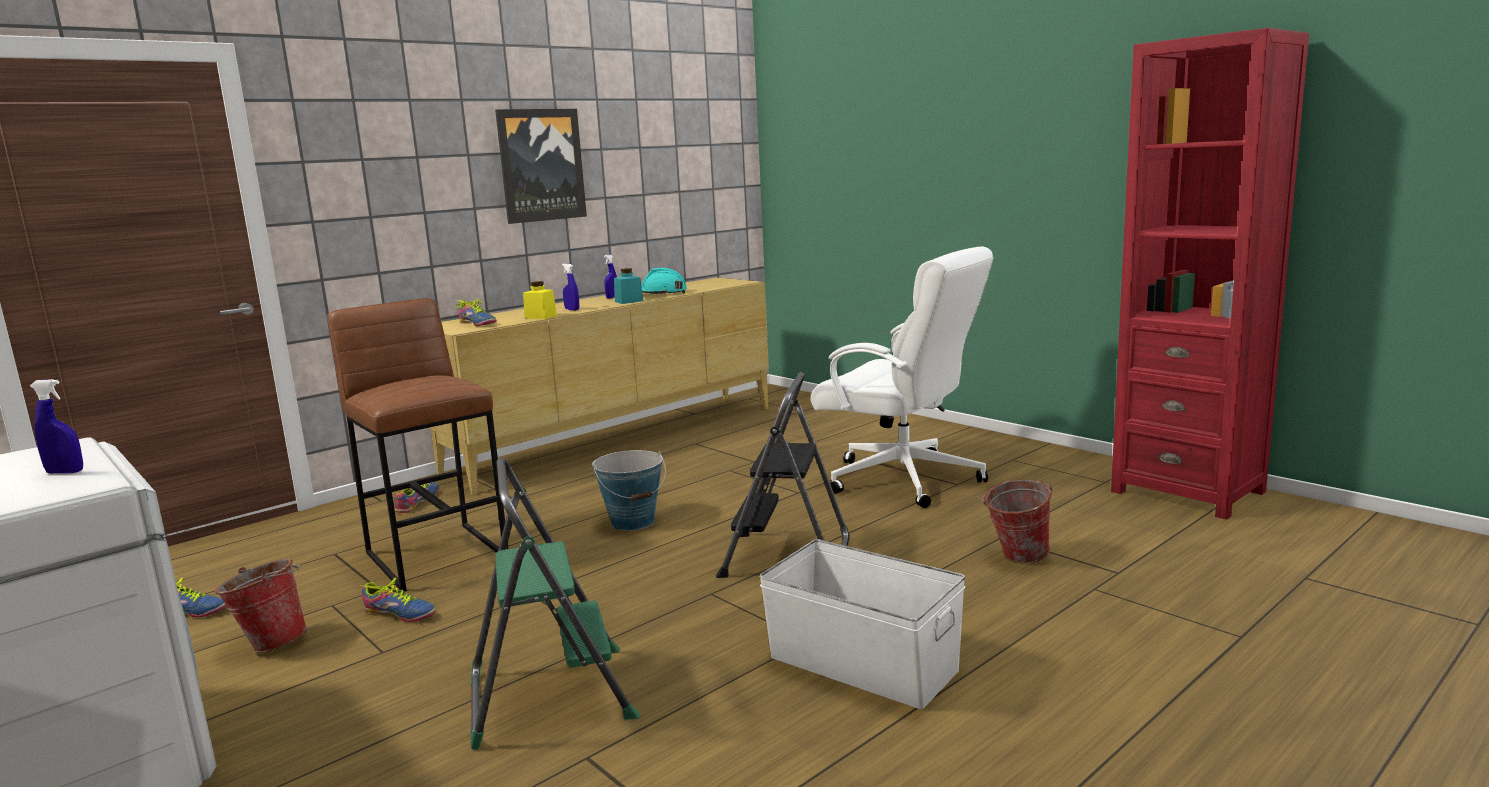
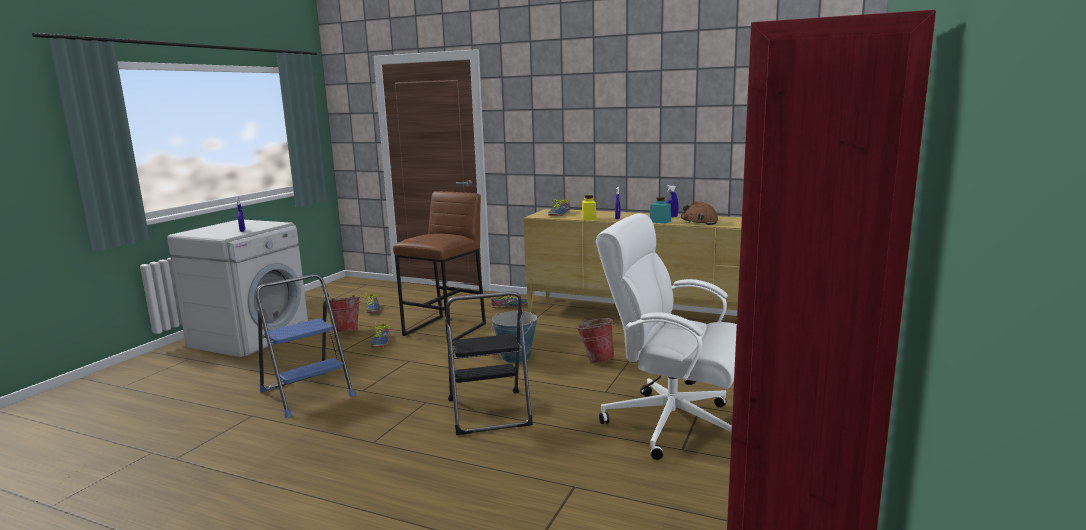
camera: 65 degrees right, 0 degrees up
(541, 165) = (643, 116): picture -> none
(542, 695) = (306, 392): green step ladder -> blue step ladder
(661, 294) = (699, 221): turquoise hard hat -> brown hard hat
(863, 664) = (346, 465): white storage box -> none
(903, 478) = (672, 424): white office chair -> white office chair turned 105 degrees clockwise
(1015, 557) = (534, 498): bucket -> bucket (596, 359)

